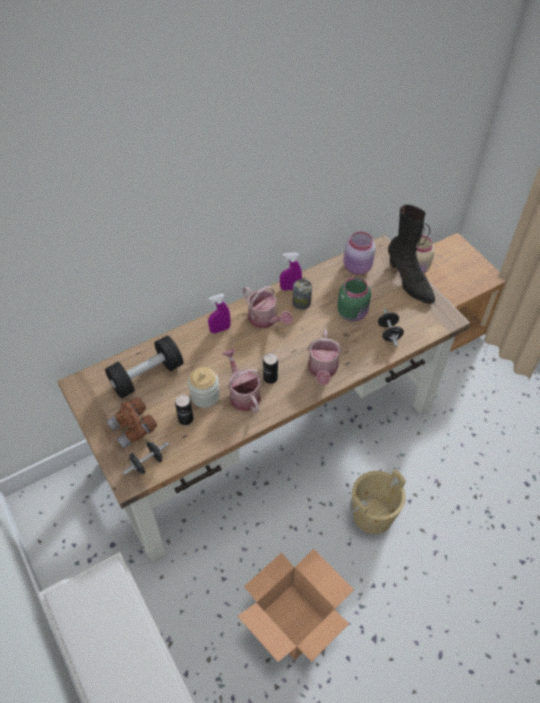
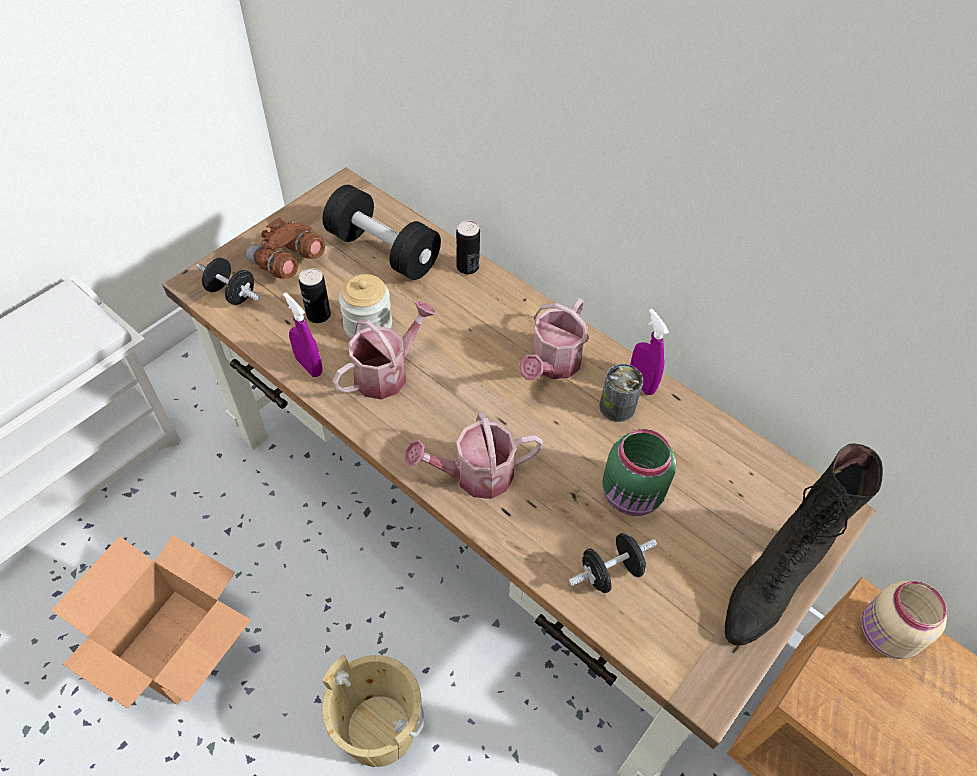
camera: 70 degrees right, 0 degrees up
(220, 329) = (505, 310): purple spray bottle -> purple spray bottle (309, 366)
(270, 378) = (431, 401): can -> can (467, 267)
(357, 268) = (752, 479): pink jar -> none

